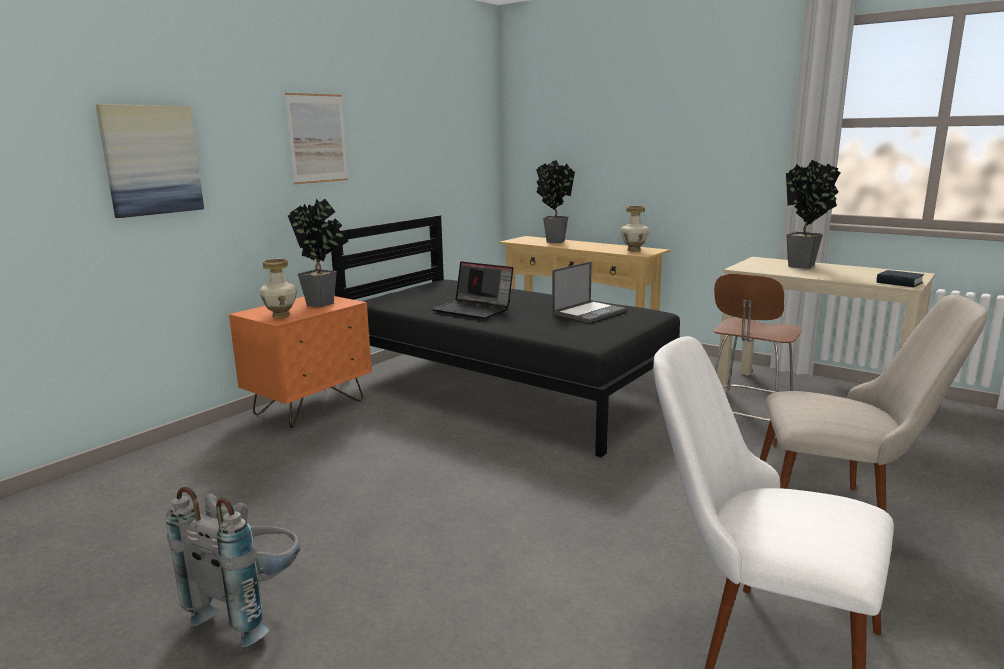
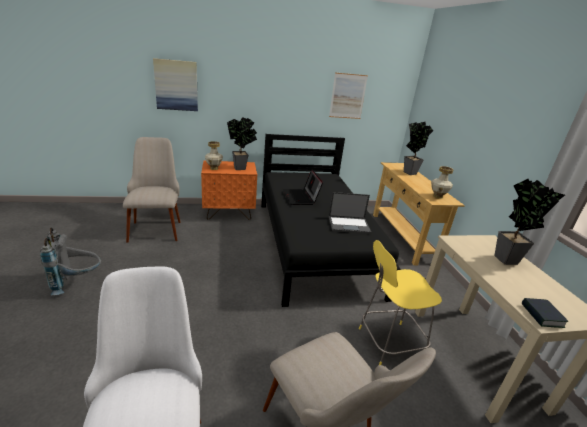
camera: 40 degrees right, 10 degrees up
(217, 476) = (156, 226): none -> beige chair
(317, 138) = (269, 84): picture -> picture (348, 96)
(747, 428) = (388, 344): brown stool -> yellow stool

